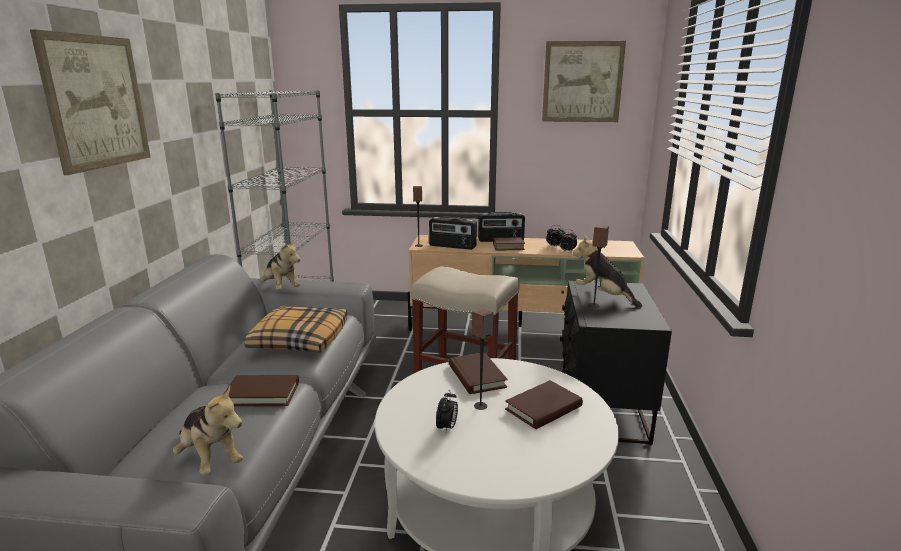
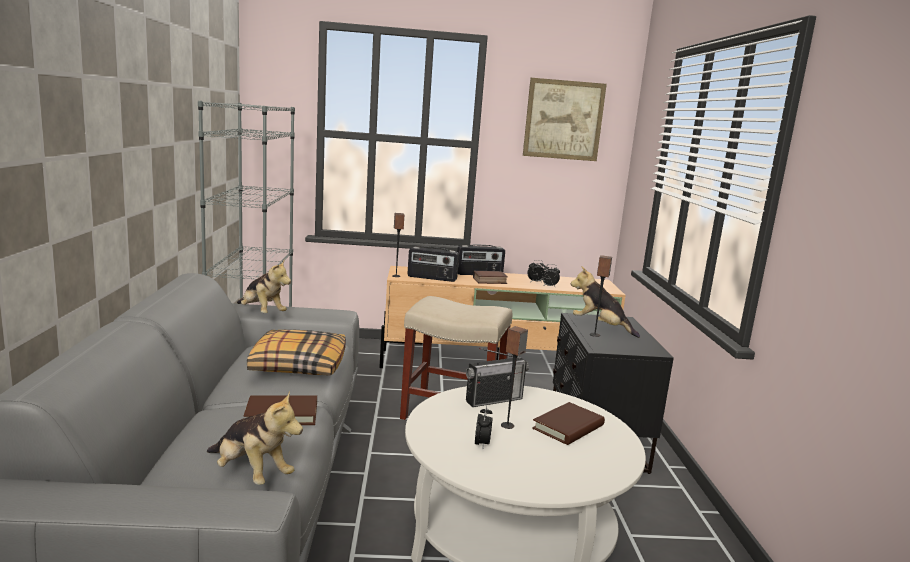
camera: 10 degrees left, 5 degrees down
(96, 102) = (107, 99): picture -> none
(476, 376) = (494, 400): brown book -> radio

